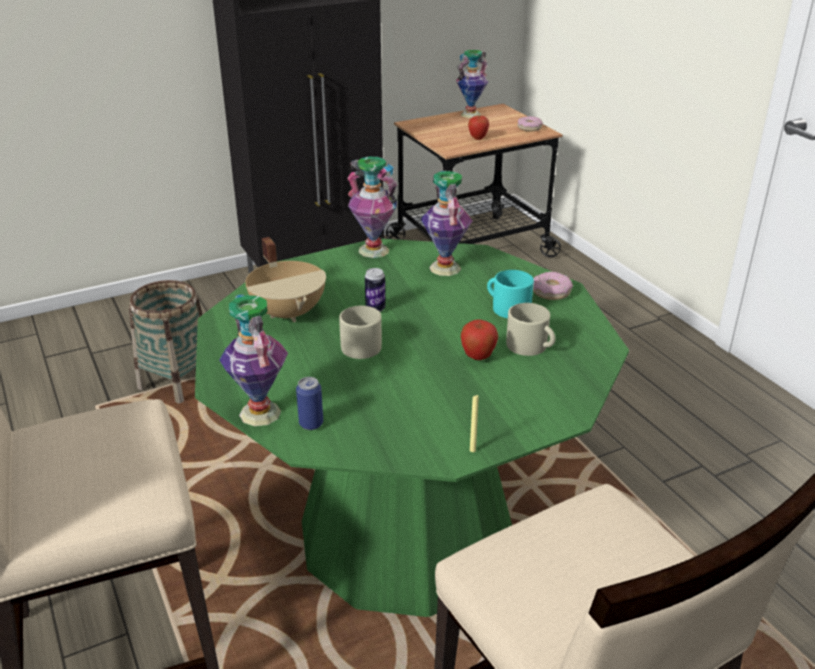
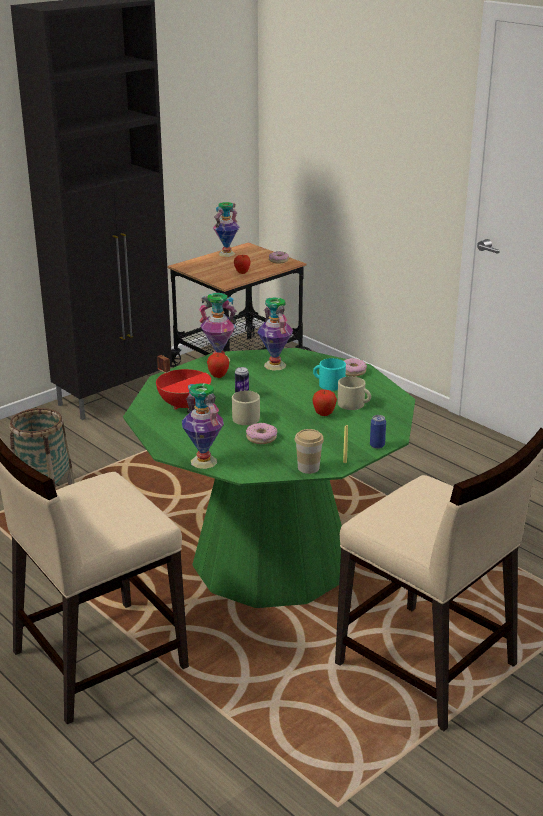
camera: 15 degrees left, 5 degrees down
(289, 312) = (185, 405): beige cooking pot -> red cooking pot
(311, 424) = (239, 462): can -> can (377, 445)
(359, 274) = (218, 376): none -> apple
(366, 384) = (261, 438): none -> donut
(410, 452) = (308, 468): none -> cup

